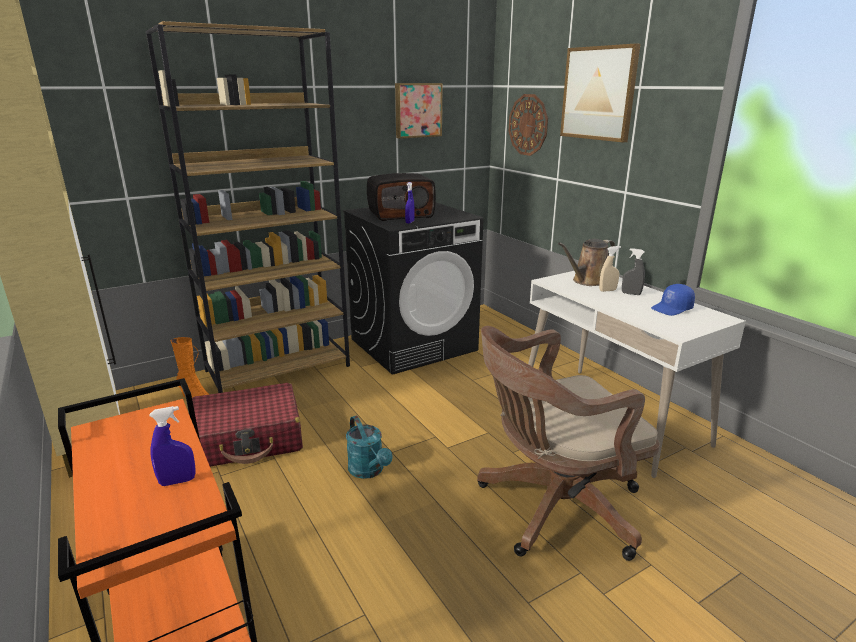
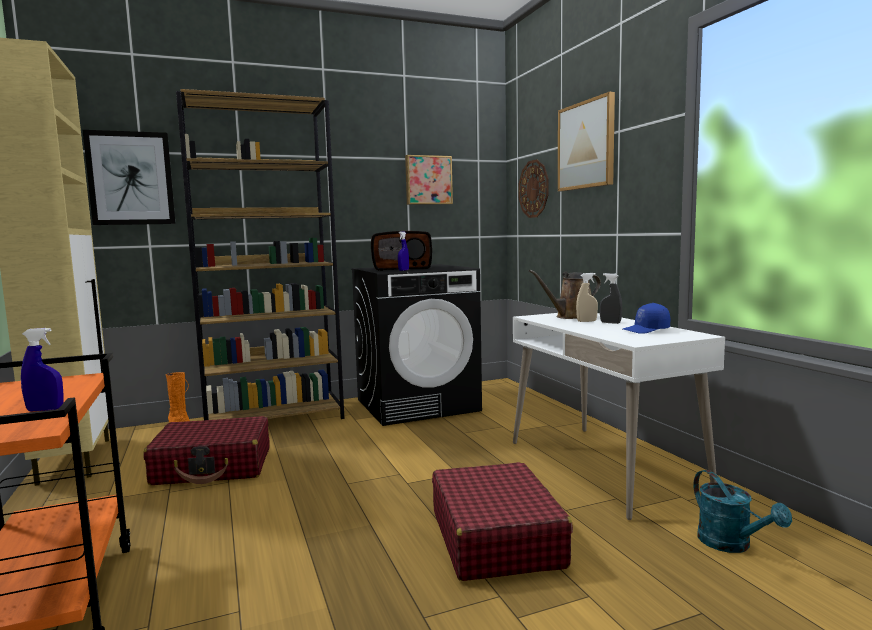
camera: 10 degrees right, 15 degrees down
(96, 120) = (131, 178): none -> picture
(369, 471) = (315, 496): turquoise watering can -> turquoise watering can (731, 545)
(552, 508) = (496, 538): brown office chair -> red suitcase

